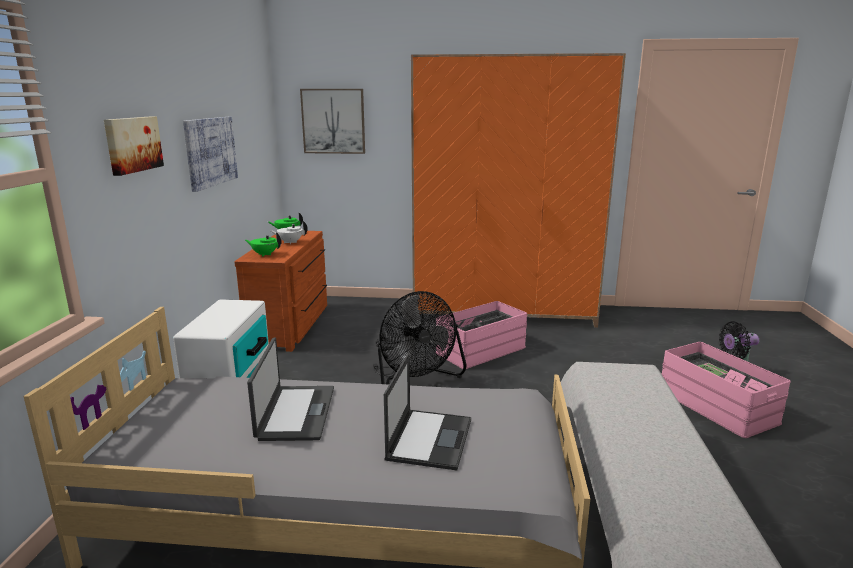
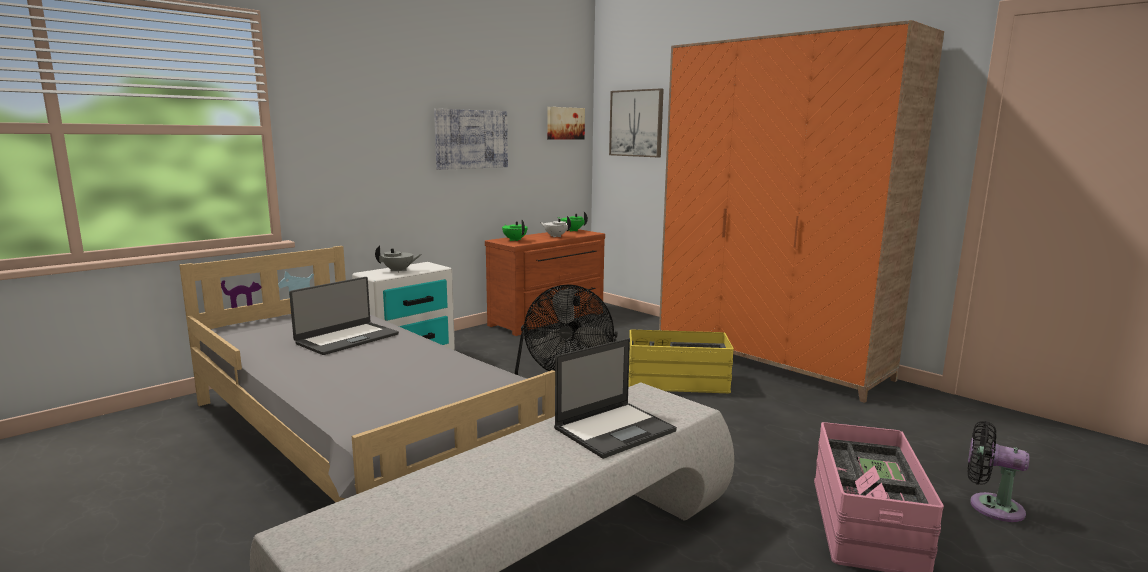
camera: 40 degrees right, 5 degrees down
(132, 144) = (363, 120): picture -> picture (564, 123)
(221, 318) = (398, 271): none -> grey teapot
(430, 438) = (380, 378): laptop -> laptop (615, 429)
(481, 350) = (677, 381): pink storage box -> yellow storage box

